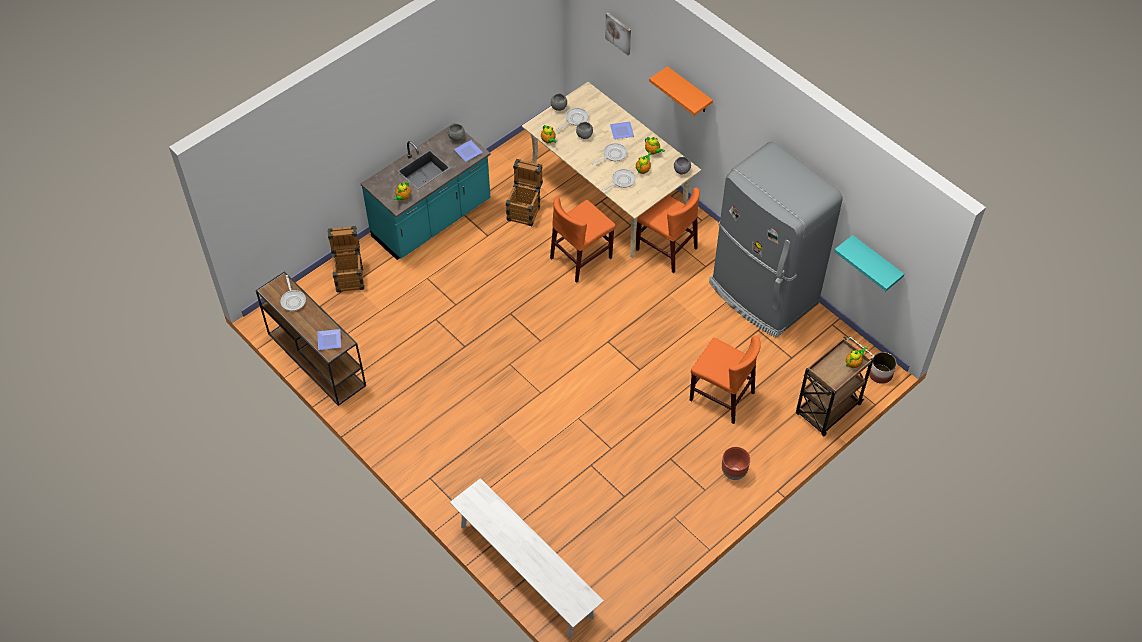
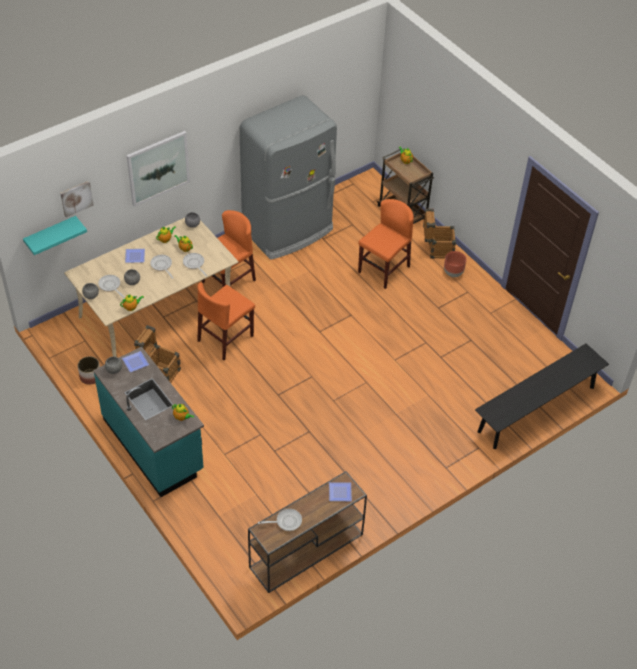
camera: 85 degrees left, 5 degrees down
(349, 276) = (208, 518): crate -> crate (436, 250)
(526, 571) = (536, 409): white bench -> black bench
(581, 258) = (225, 338): orange chair -> orange chair turned 75 degrees clockwise
(689, 91) = (158, 168): orange shelf -> picture
(876, 261) = (338, 115): turquoise shelf -> turquoise shelf (50, 234)
(880, 374) = (373, 180): planter -> planter (90, 377)

